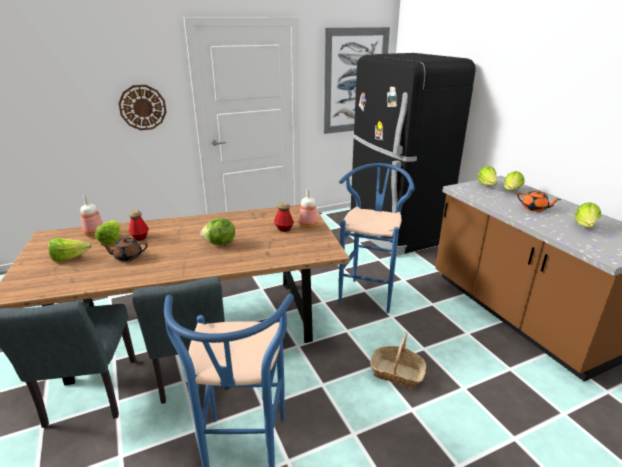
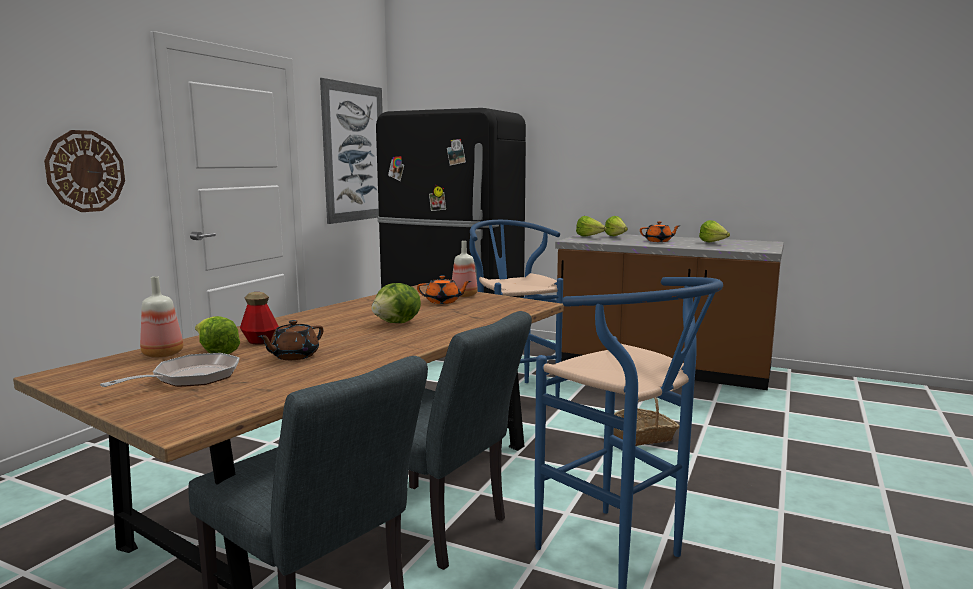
camera: 40 degrees left, 15 degrees down
(69, 258) = (190, 378): lettuce -> frying pan
(284, 229) = (443, 301): bottle -> orange teapot

